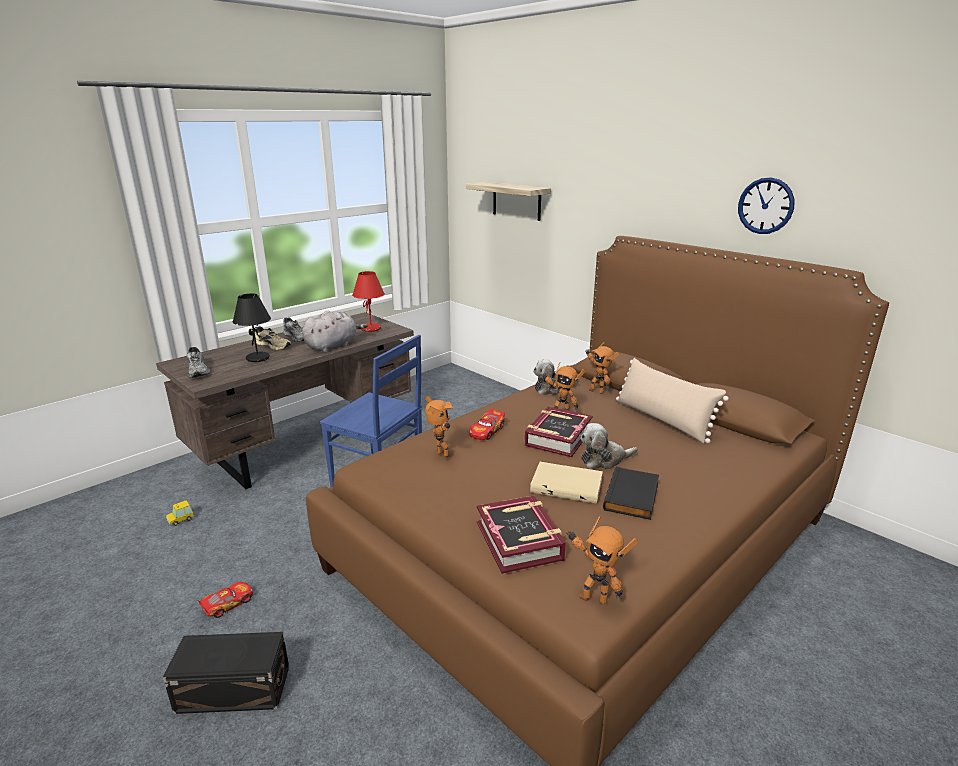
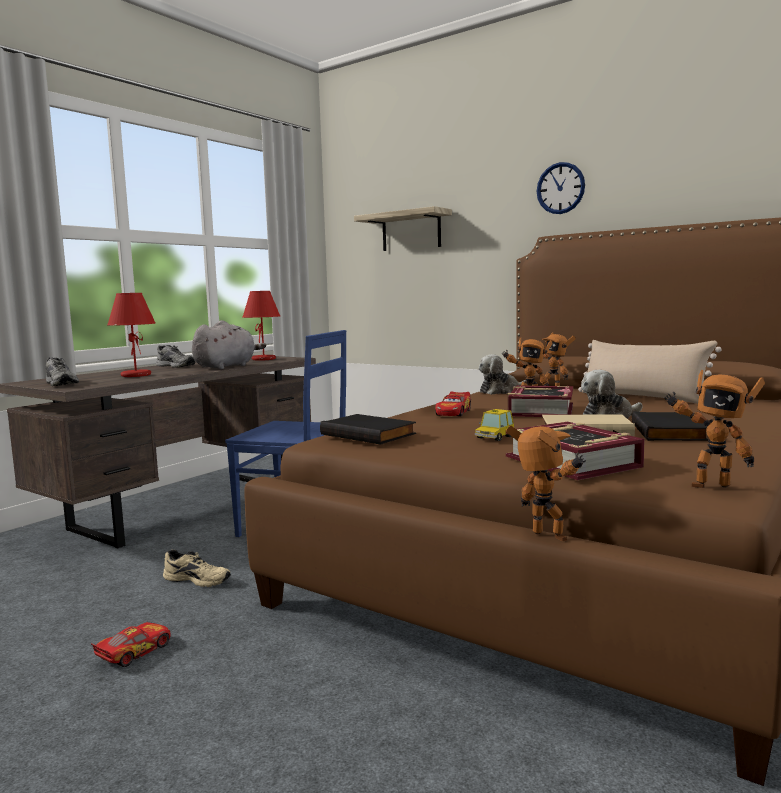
camera: 10 degrees left, 15 degrees down
(180, 519) = (31, 582): toy car -> toy car (494, 437)
(234, 690) = (182, 738): black storage box -> none
(257, 358) = (136, 375): black table lamp -> red table lamp
(274, 345) = (150, 370): beige shoe -> beige shoe (198, 579)
(399, 466) = (369, 434): none -> black book
(440, 457) = (416, 426): toy robot -> toy robot (546, 538)
(765, 206) = (698, 177): wall clock -> wall clock (560, 188)

